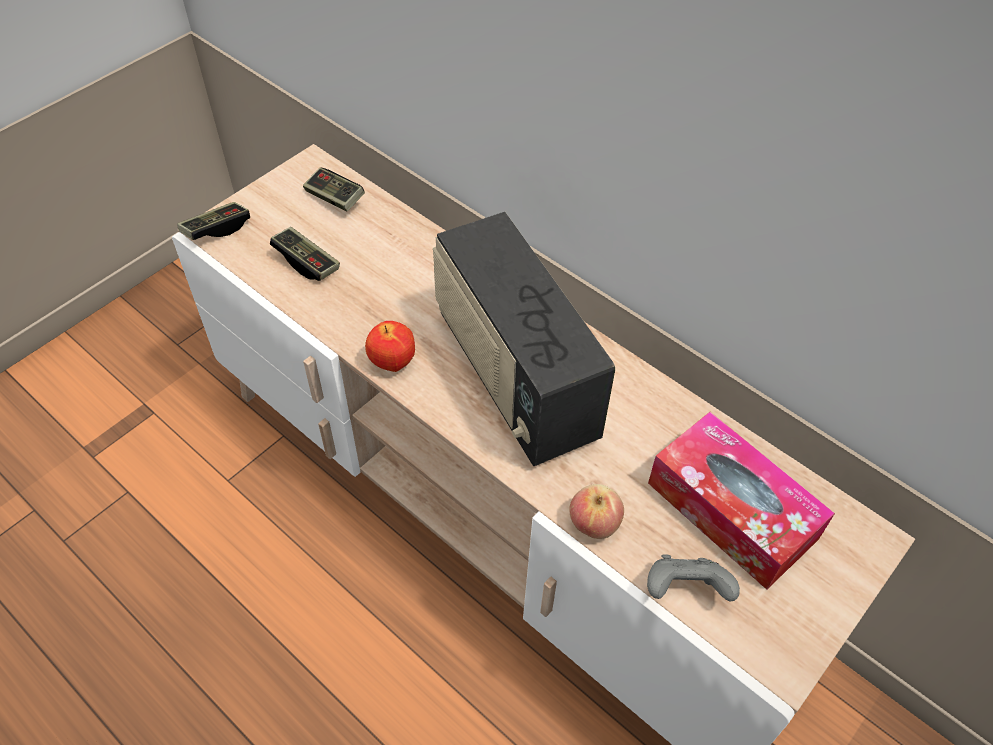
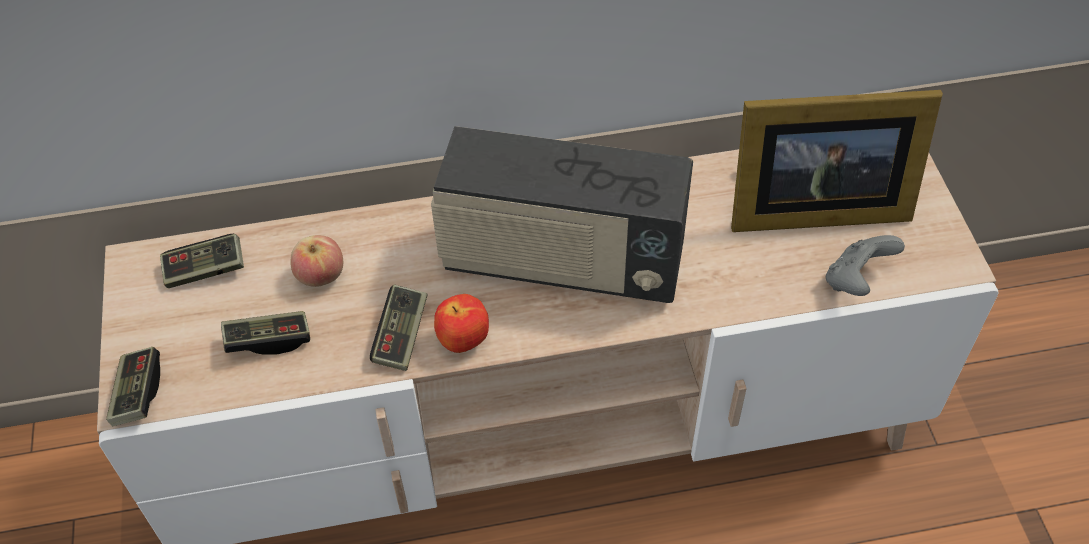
camera: 50 degrees left, 0 degrees up
(367, 326) = (401, 336): none -> game controller
(594, 523) = (753, 299): apple -> apple (320, 275)
(731, 510) = (810, 207): tissue box -> picture frame

